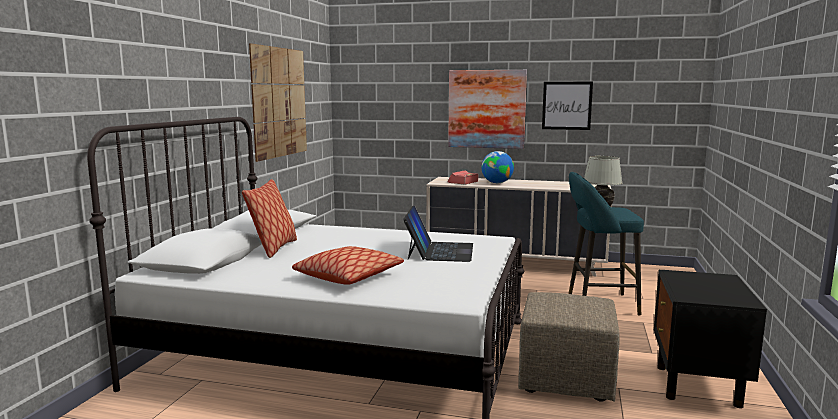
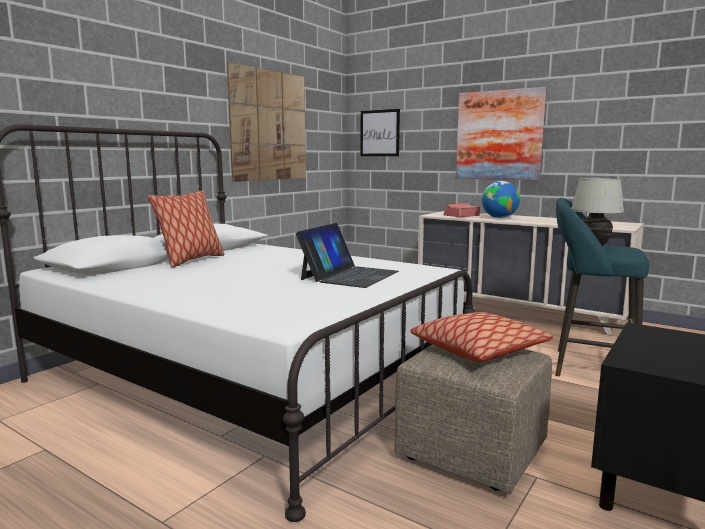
camera: 20 degrees right, 0 degrees up
(348, 277) = (211, 289): pillow -> pillow (478, 350)
(567, 105) = (593, 128): picture -> picture (379, 133)

